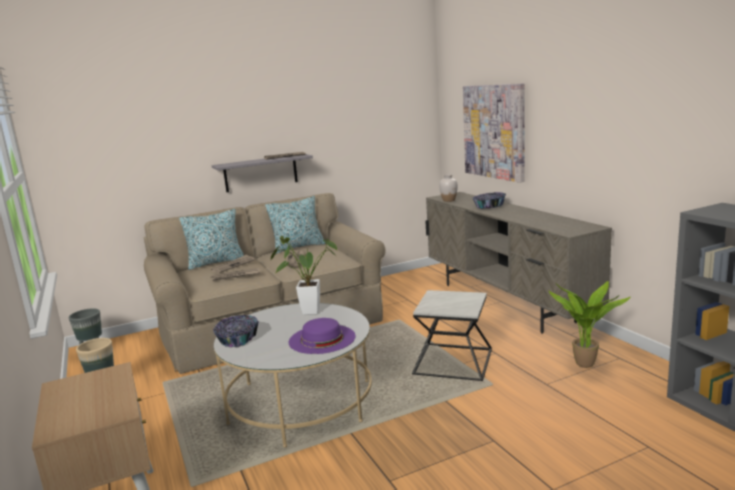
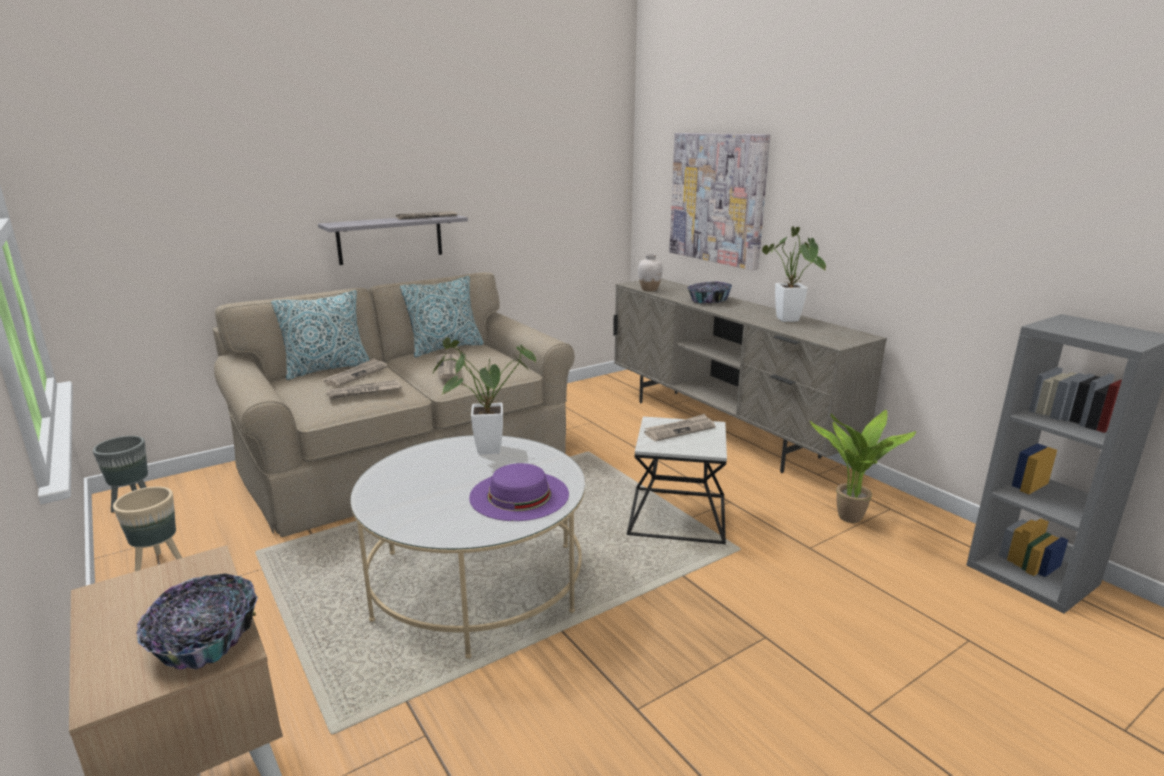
camera: 10 degrees left, 5 degrees up
(237, 339) = (387, 496): bowl -> bowl (204, 640)
(450, 298) = (679, 430): none -> newspaper
(542, 218) = (789, 321): none -> potted plant

